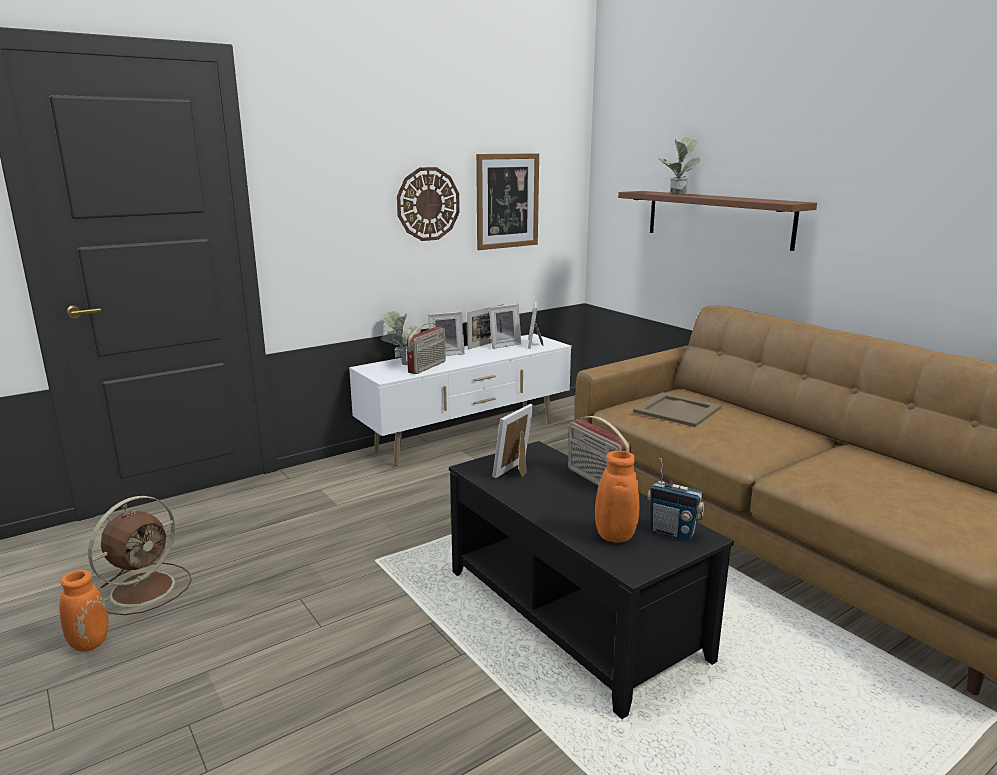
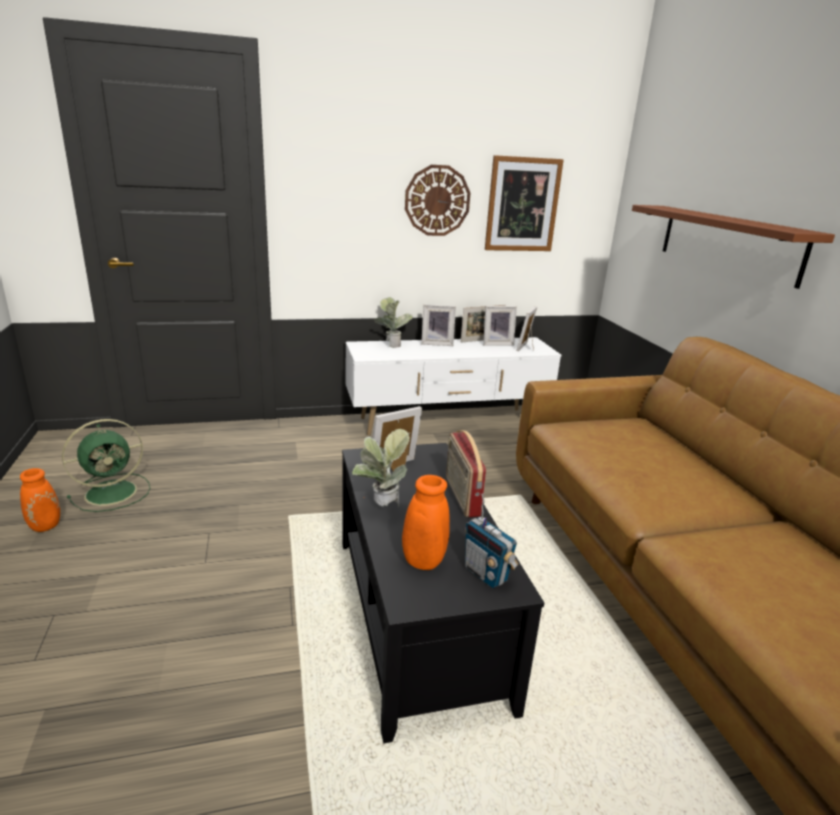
camera: 20 degrees right, 5 degrees up
(145, 587) = (113, 492): brown fan -> green fan
(427, 367) = (409, 353): radio -> none
(676, 410) = (614, 440): beige tray -> none
(677, 194) = (689, 211): potted plant -> potted plant (380, 508)

